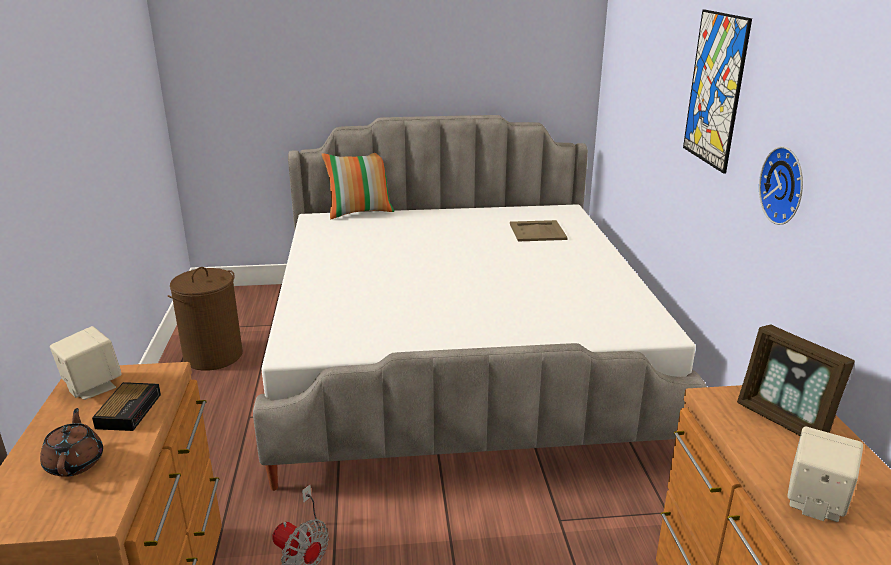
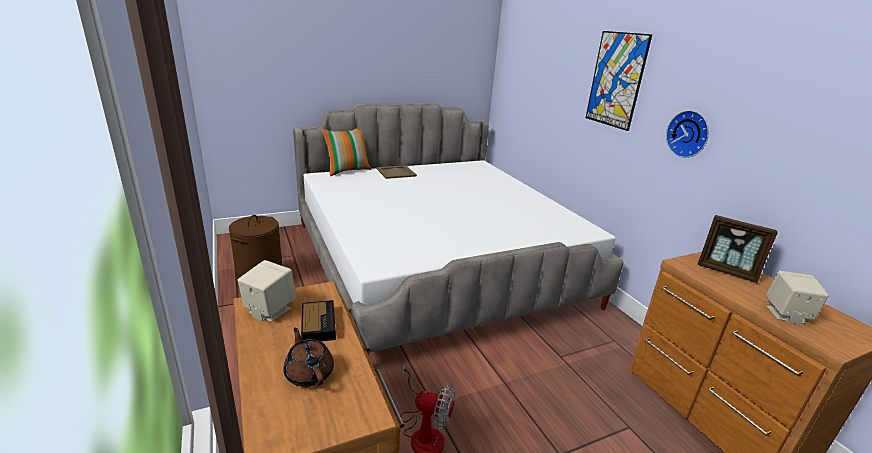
camera: 20 degrees left, 0 degrees up
(537, 231) = (473, 177): beige tray -> beige tray (395, 172)

